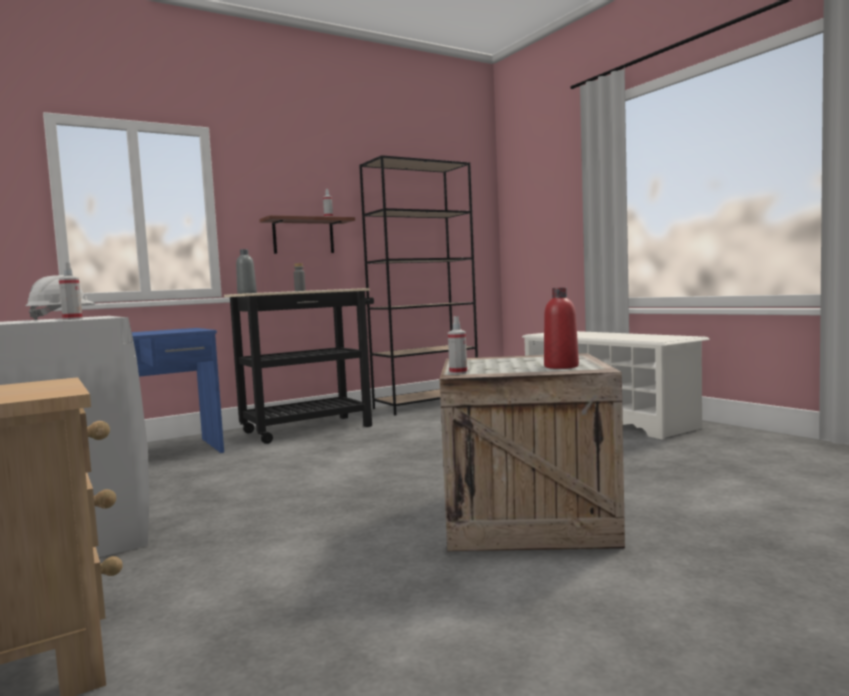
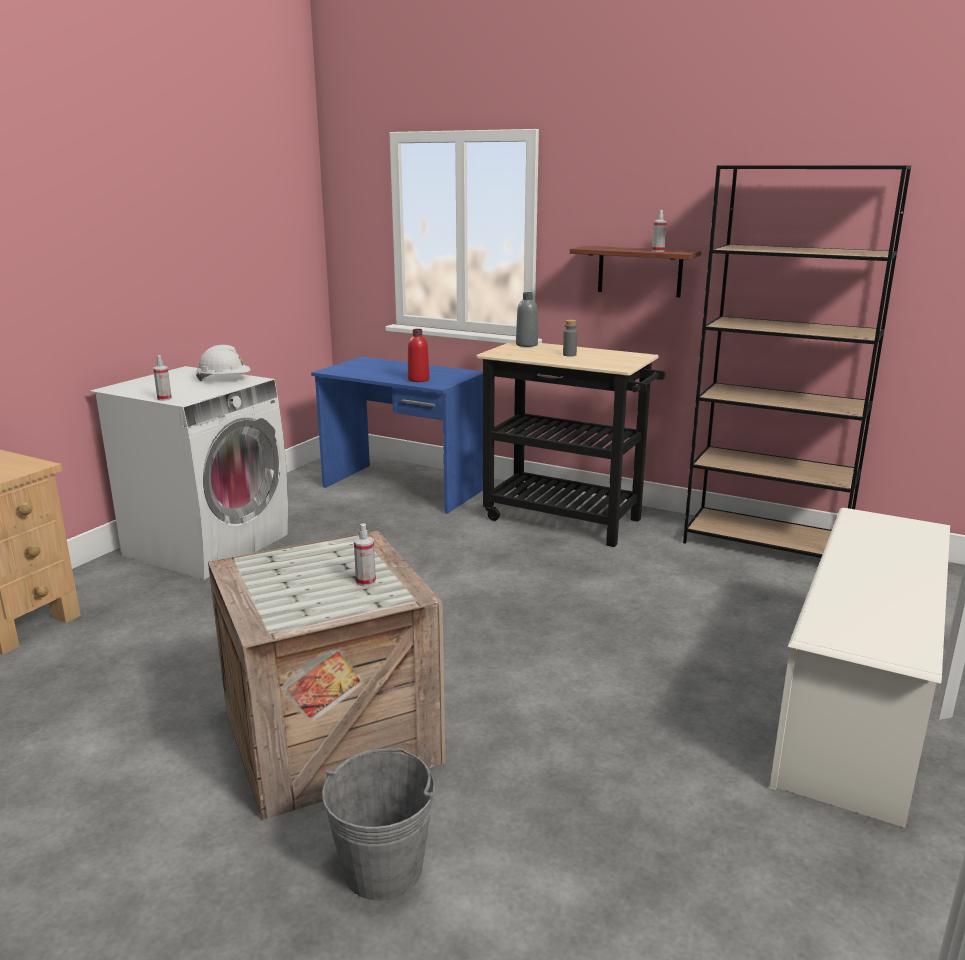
camera: 60 degrees right, 15 degrees up
(458, 373) = (242, 562): spray bottle -> spray bottle (366, 582)
(561, 366) = (289, 606): red bottle -> red bottle (418, 379)
(698, 518) = (383, 868): none -> grey bucket

